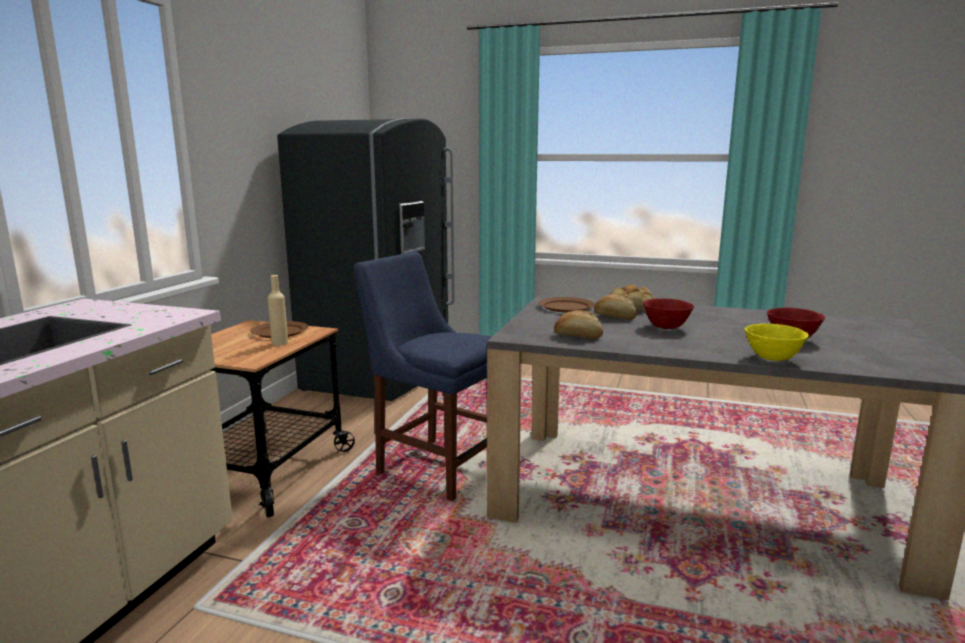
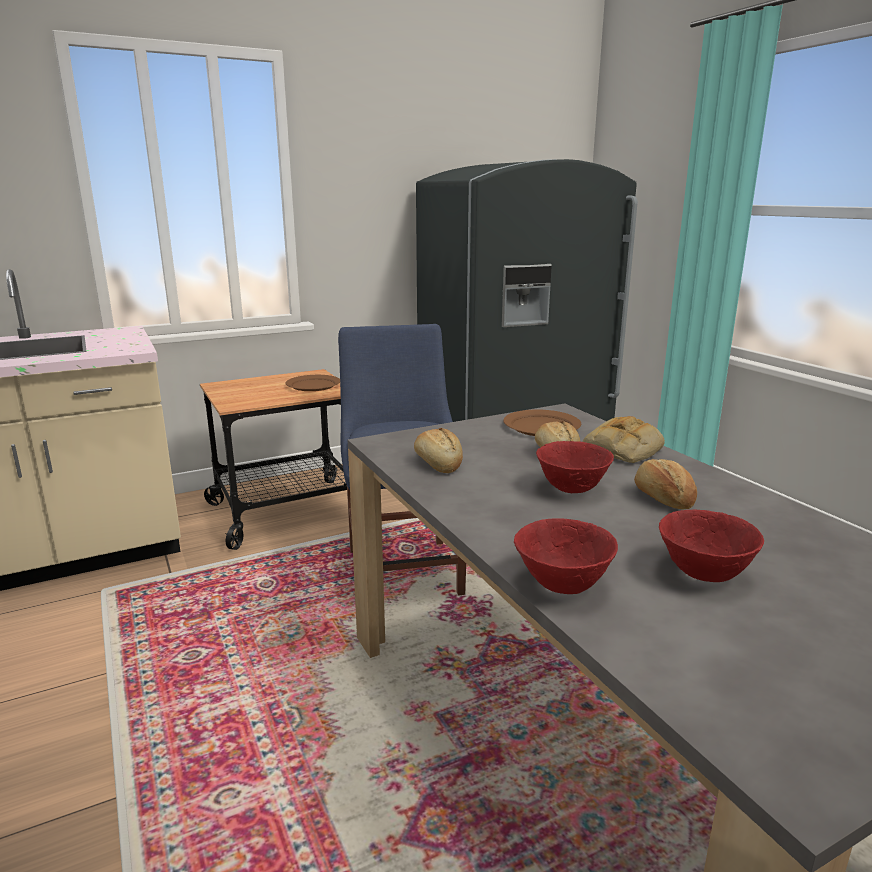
camera: 45 degrees right, 5 degrees up
(280, 343) = (287, 395): beige bottle -> none
(705, 320) = (662, 499): none -> bread
(772, 359) = (561, 585): yellow bowl -> red bowl

